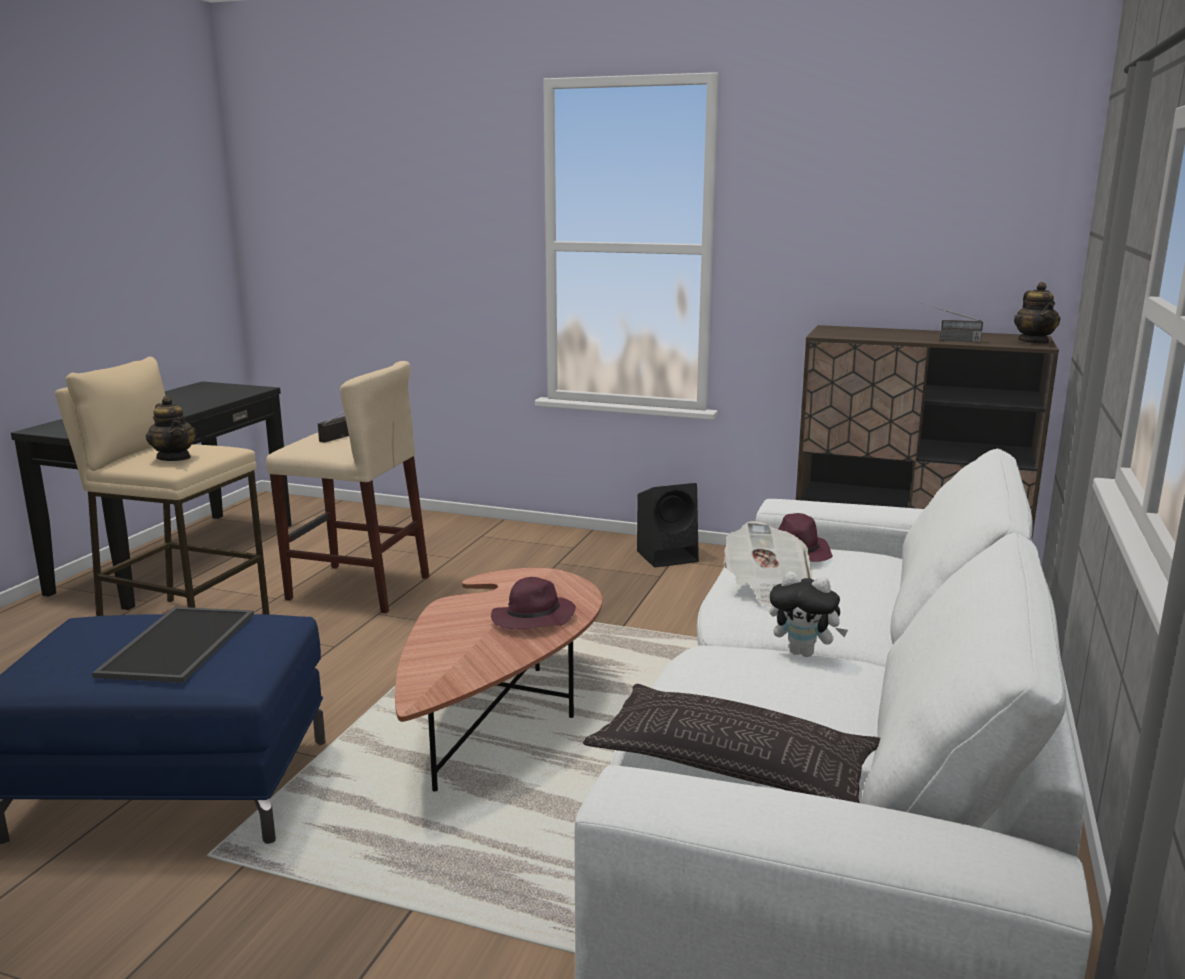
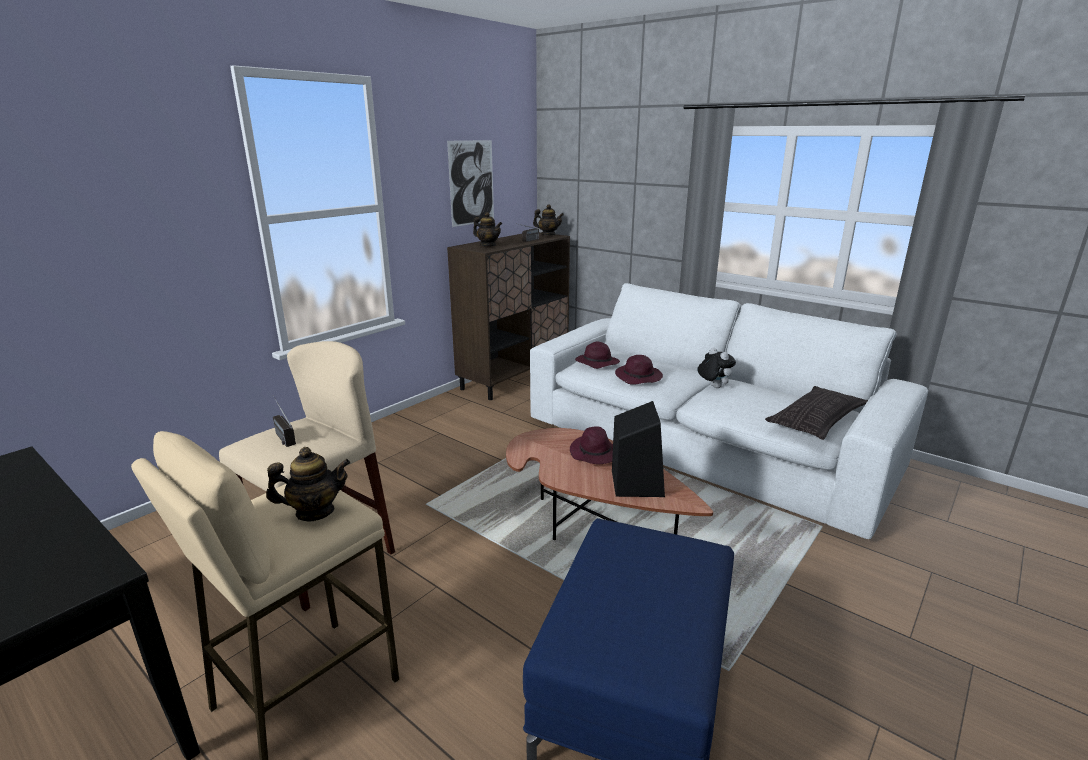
camera: 70 degrees left, 5 degrees up
(177, 643) = (645, 575): tray -> none
(668, 556) = (411, 423): black speaker -> black speaker (636, 482)
(767, 587) = (639, 377): newspaper -> purple hat
(804, 653) = (713, 387): plush toy -> plush toy turned 75 degrees counterclockwise
(864, 333) = (488, 245): none -> teapot
(895, 229) = (471, 183): none -> picture

